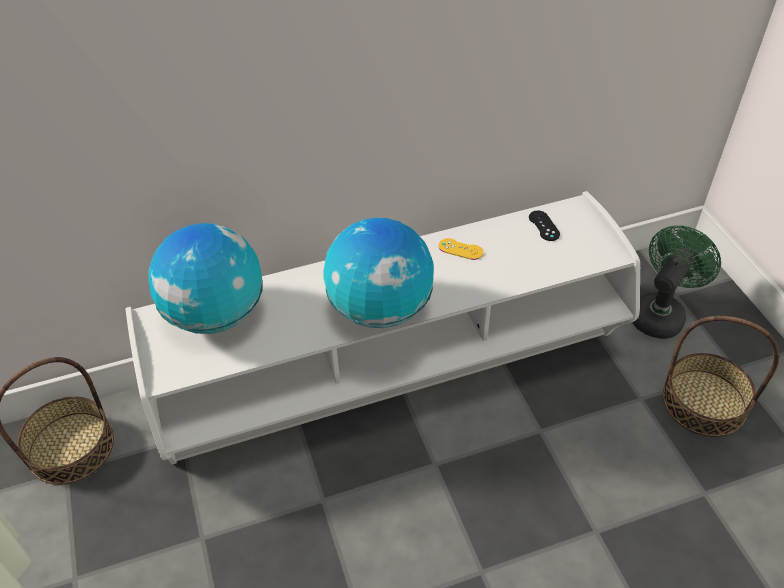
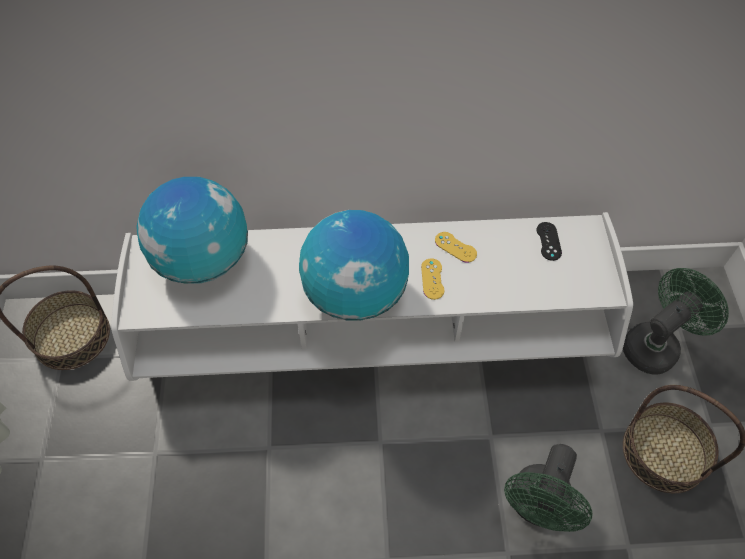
camera: 15 degrees right, 10 degrees up
(449, 280) = (432, 279): none -> yellow game controller
(608, 482) = (537, 507): none -> green fan

